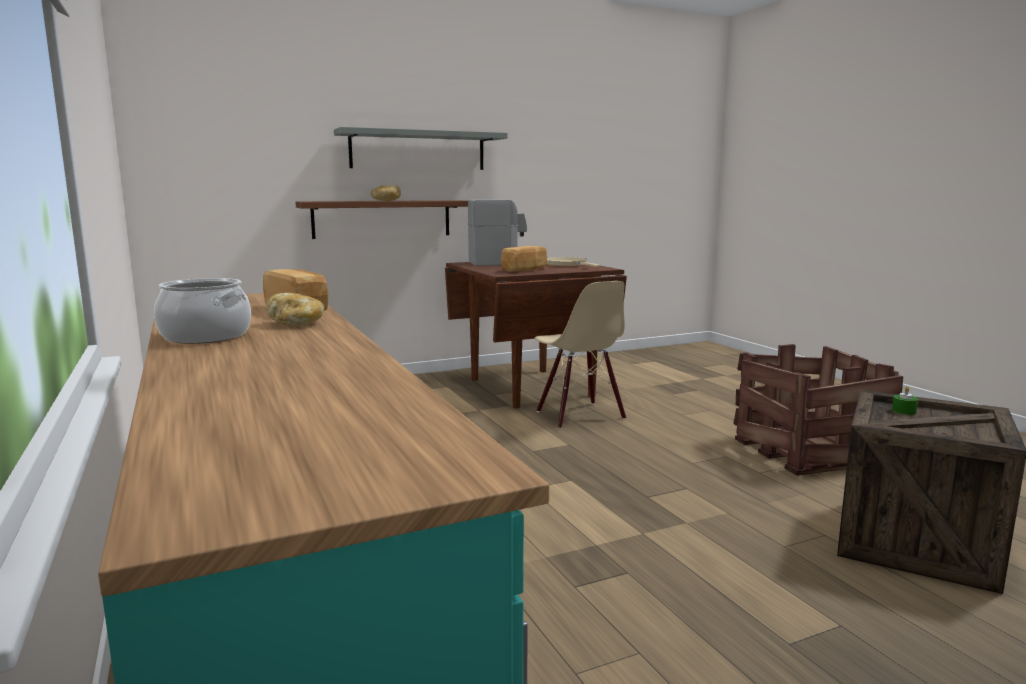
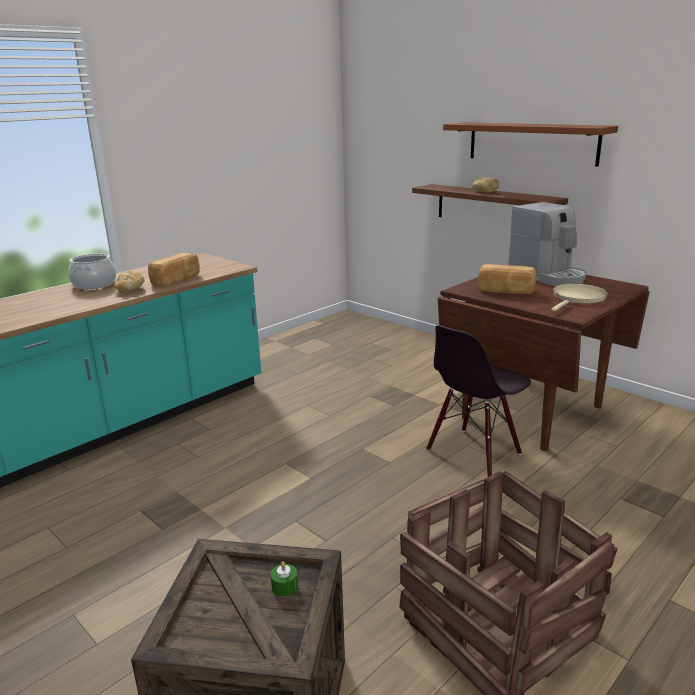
camera: 70 degrees right, 10 degrees up
(418, 150) = (531, 143): grey shelf -> brown shelf
(579, 415) = (474, 453): beige chair -> black chair

